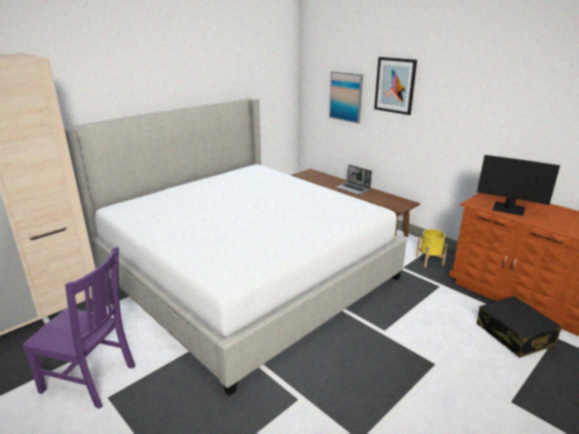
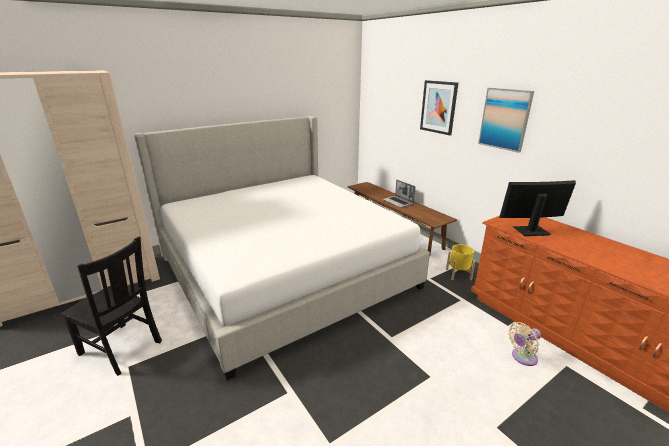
camera: 10 degrees right, 0 degrees up
(91, 379) = (122, 349): purple chair -> black chair
(346, 97) = (397, 117): picture -> picture (505, 119)
(508, 209) = (530, 231): monitor -> monitor turned 135 degrees clockwise
(514, 335) = (522, 357): black suitcase -> beige fan

